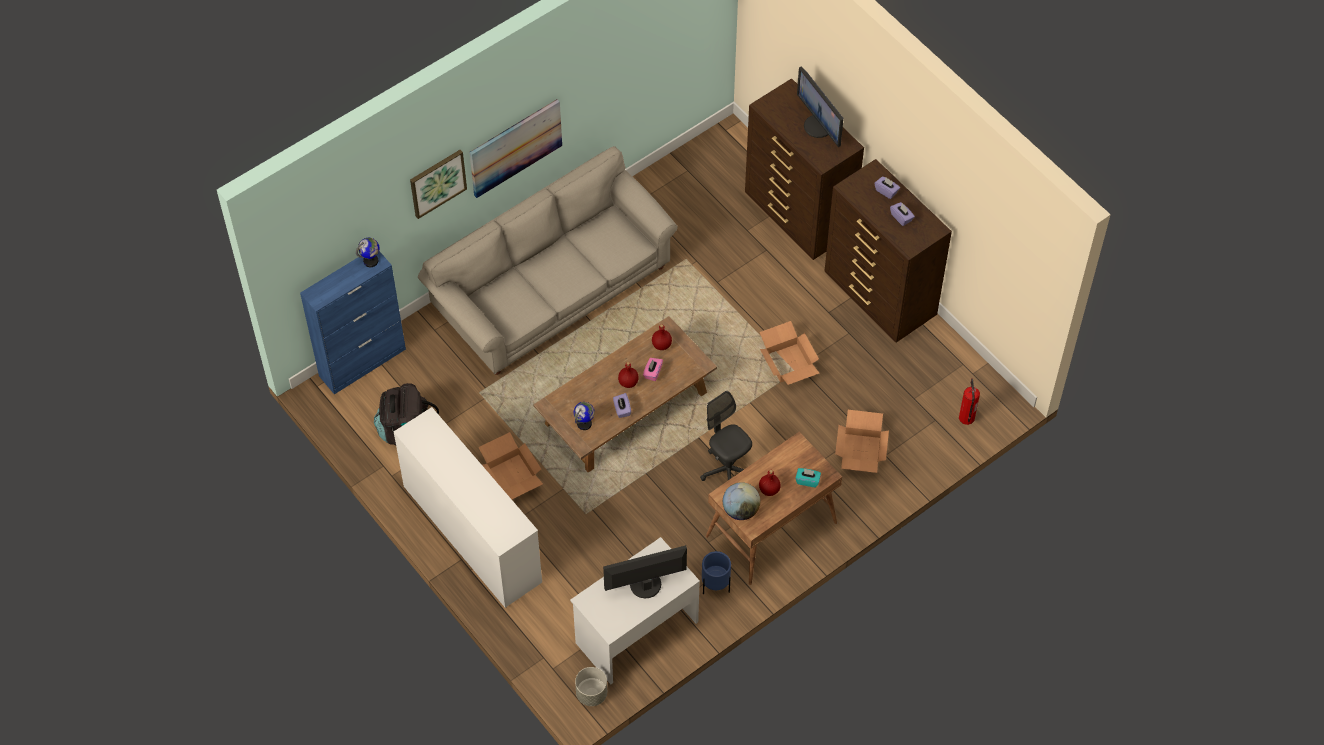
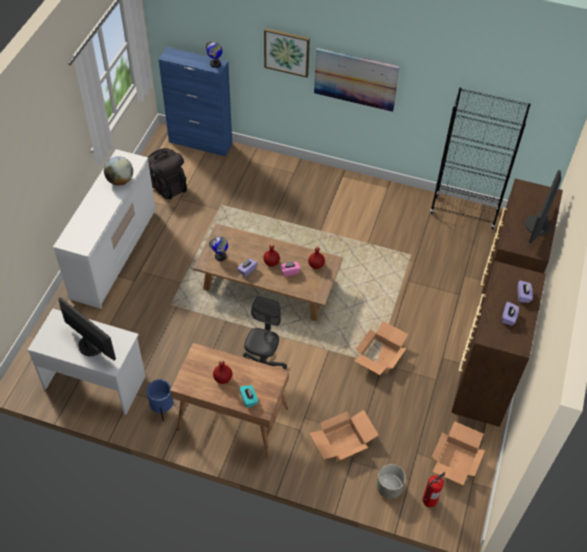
camera: 55 degrees right, 5 degrees down
(512, 475) = (172, 252): cardboard box -> cardboard box (456, 461)
(551, 289) = (326, 200): beige sofa -> none
(592, 694) = (29, 382): grey planter -> grey planter (389, 488)
(667, 176) = (464, 212): none -> black bookcase
(740, 510) = (192, 369): globe -> globe (120, 180)

